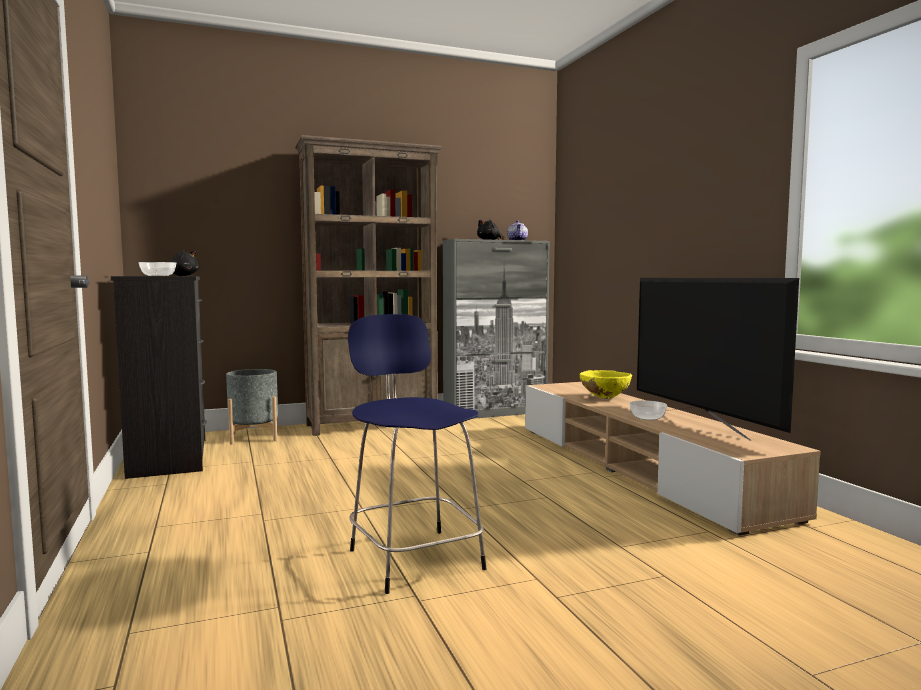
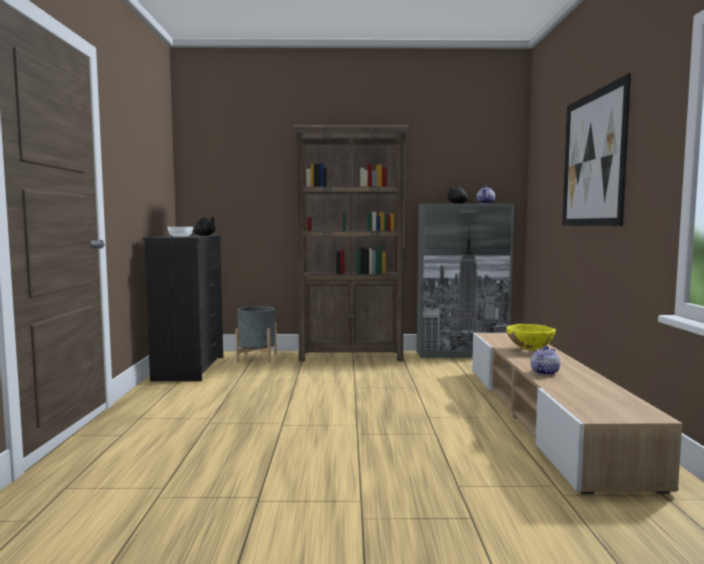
camera: 20 degrees right, 0 degrees up
(413, 557) = (284, 467): blue stool -> none
(647, 418) = (544, 372): bowl -> teapot
(658, 192) = (593, 159): none -> picture
(702, 424) = (590, 384): television -> none

